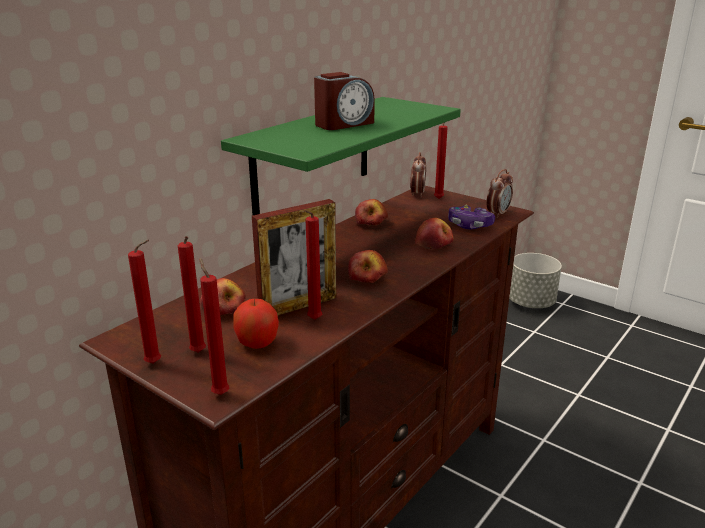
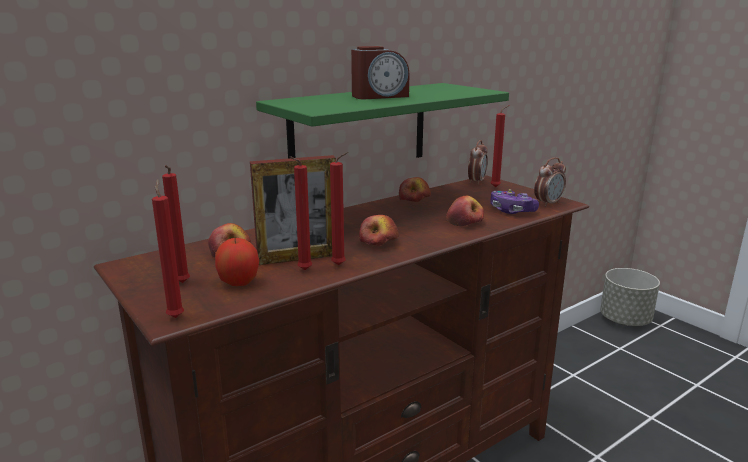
camera: 15 degrees right, 5 degrees down
(156, 363) = (141, 287): red candle -> red candle (340, 265)

